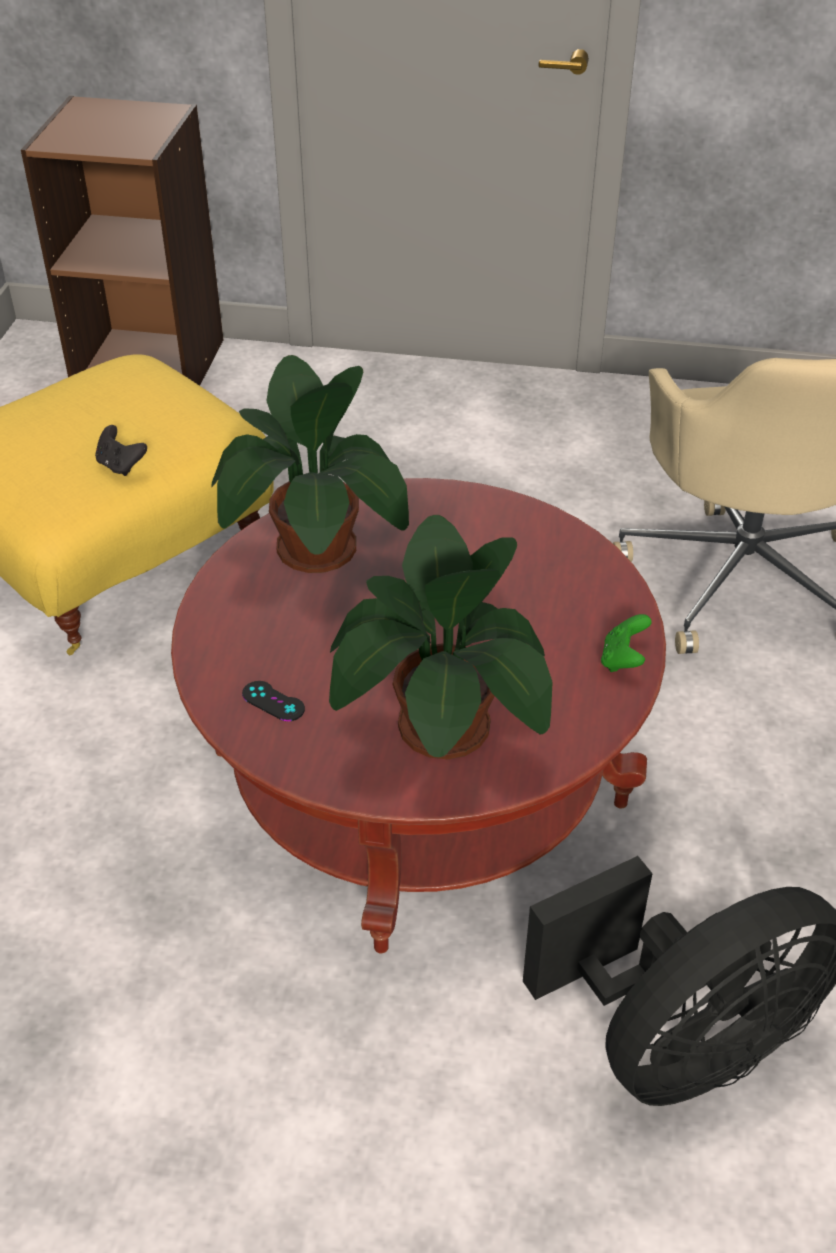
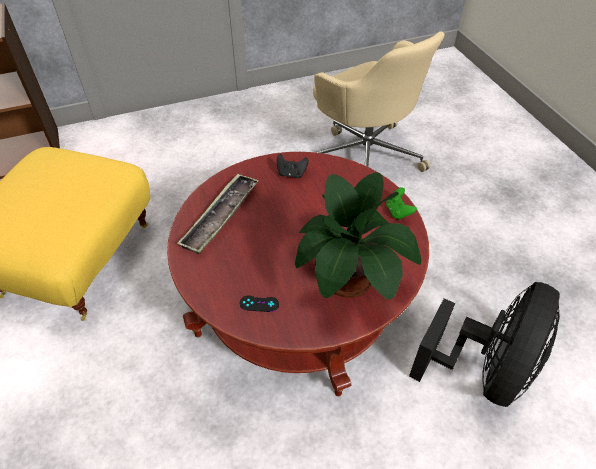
camera: 30 degrees left, 5 degrees up
(121, 465) = (77, 210): black game controller -> black game controller (291, 174)
(315, 551) = (220, 216): potted plant -> tray

